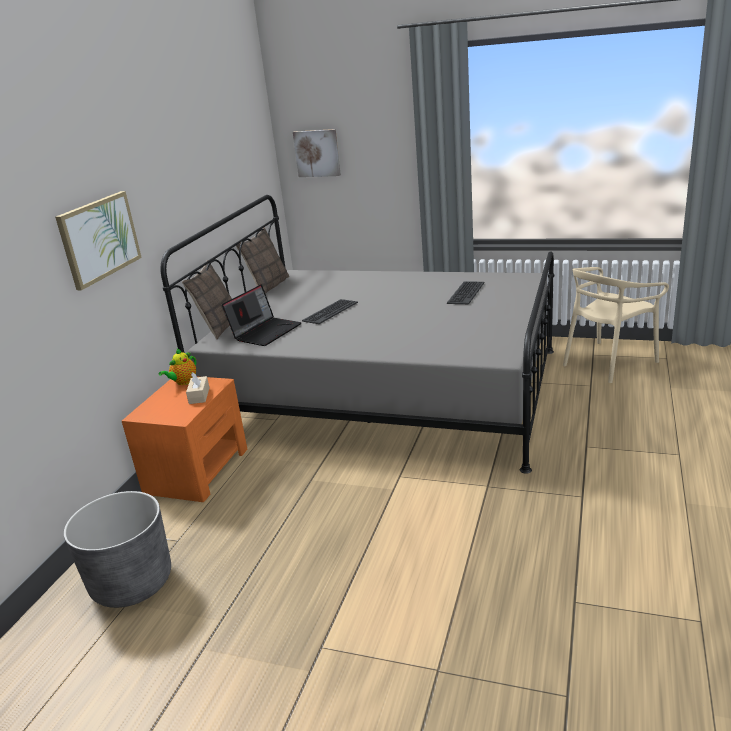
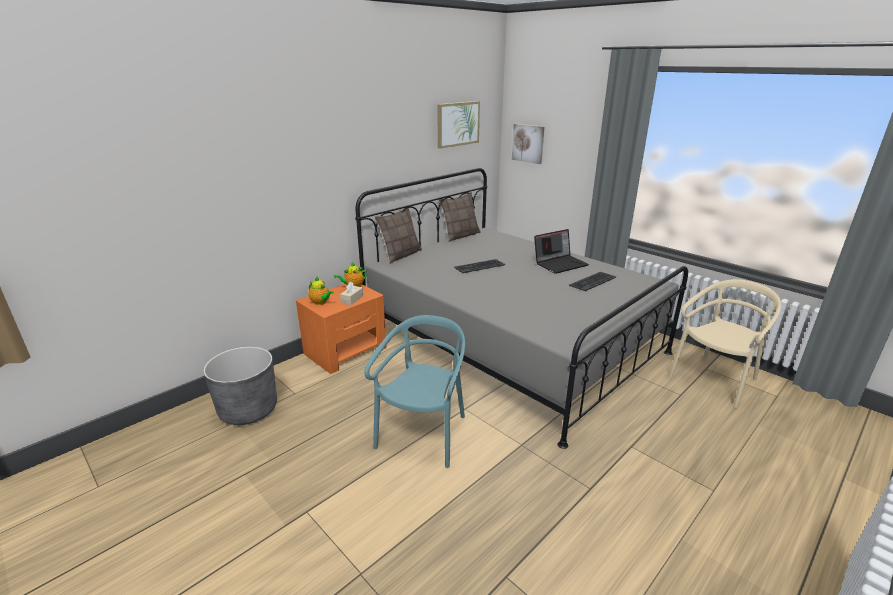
camera: 25 degrees right, 0 degrees up
(99, 238) = (304, 172): picture -> picture (458, 124)
(161, 412) = (321, 302): none -> teapot
(265, 331) = (424, 267): laptop -> laptop (560, 263)
(378, 517) = (423, 434): none -> turquoise chair
(608, 362) = (715, 380): beige chair -> beige chair turned 150 degrees clockwise

